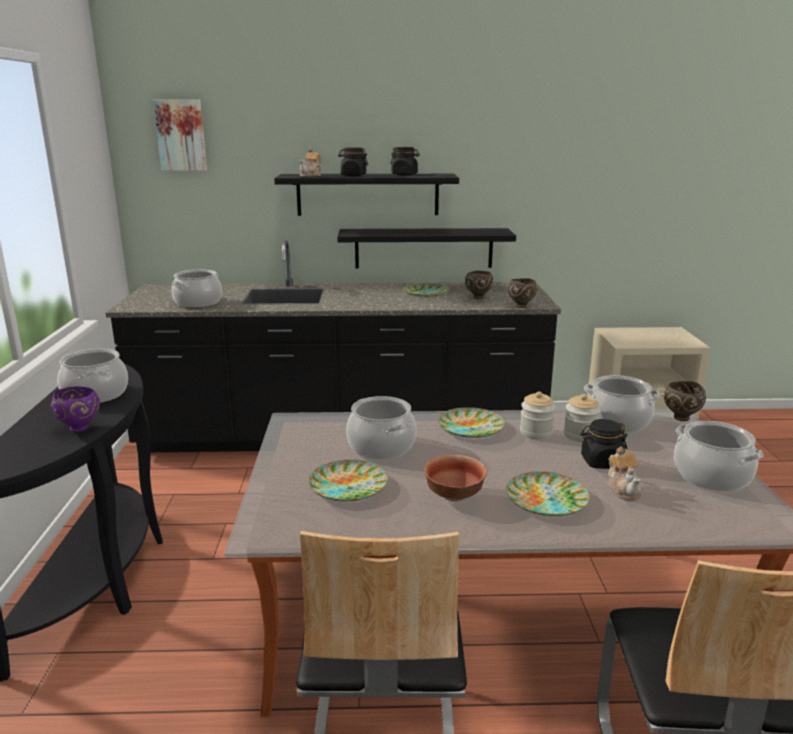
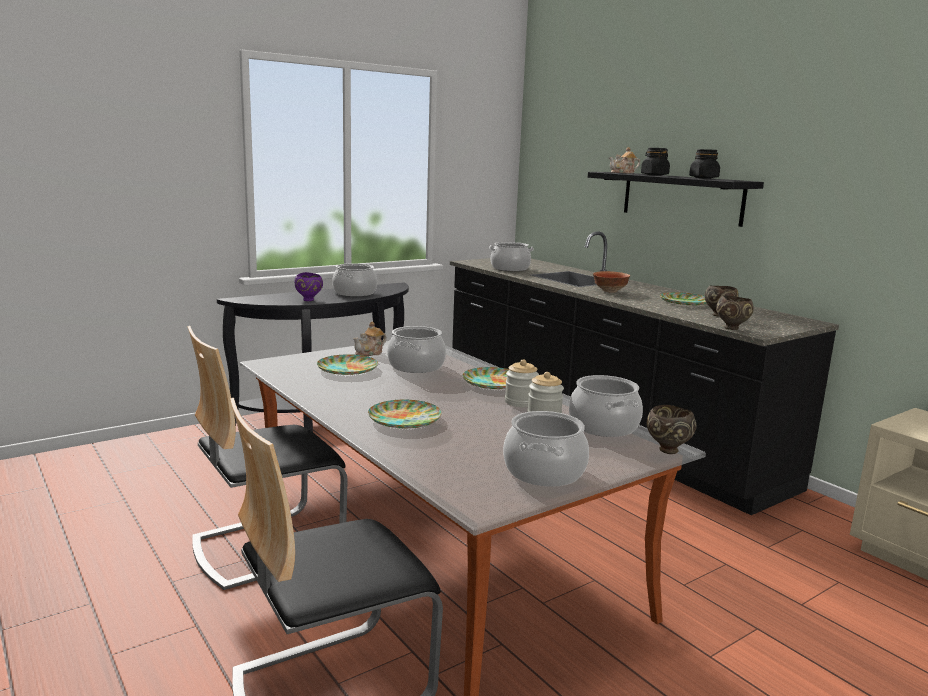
camera: 55 degrees right, 5 degrees down
(181, 135) = (559, 135): picture -> none
(423, 248) = (724, 261): black shelf -> none
(455, 496) = (372, 394): bowl -> bowl (610, 291)
(601, 462) = (501, 429): black jar -> none
(623, 489) = (460, 441): teapot -> teapot (370, 353)

